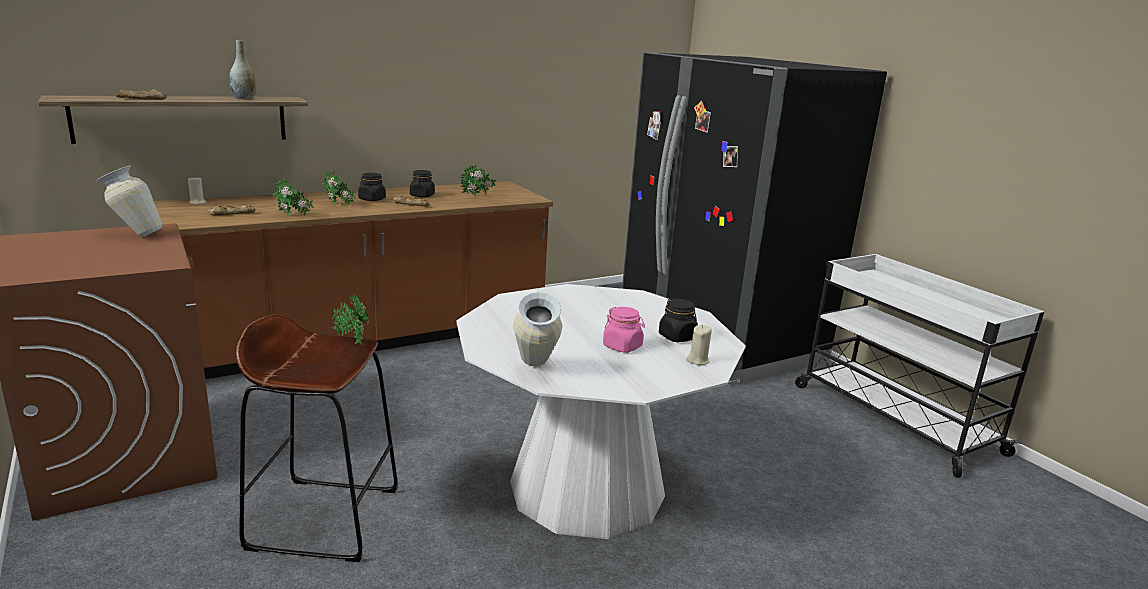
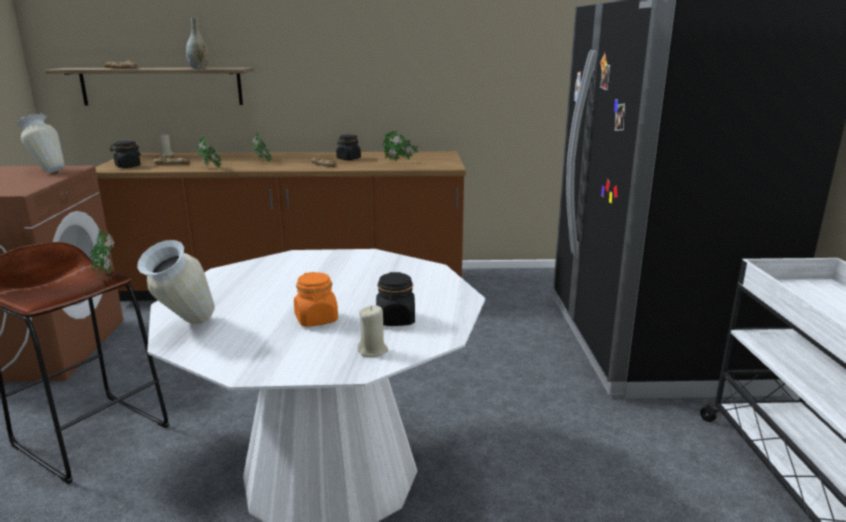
camera: 30 degrees right, 0 degrees up
(372, 199) = (299, 159): black jar -> black jar (127, 166)
(622, 346) = (316, 319): pink jar -> orange jar

